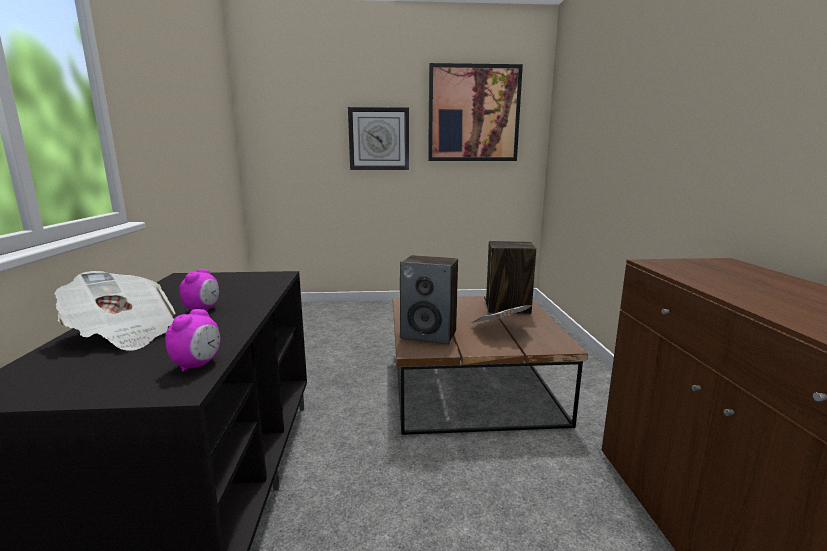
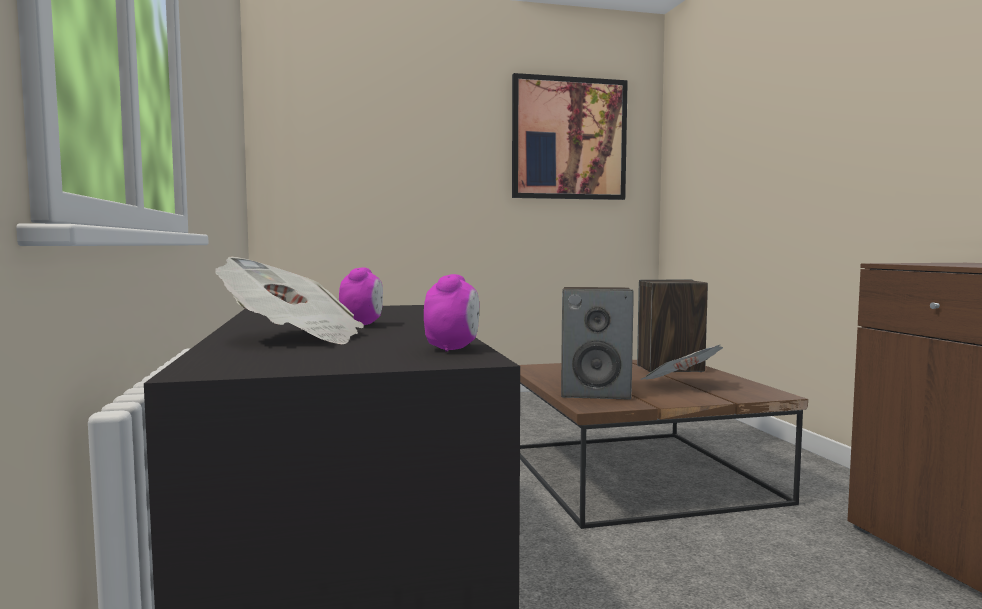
camera: 10 degrees left, 10 degrees down
(379, 139) = (446, 168): wall clock -> none

